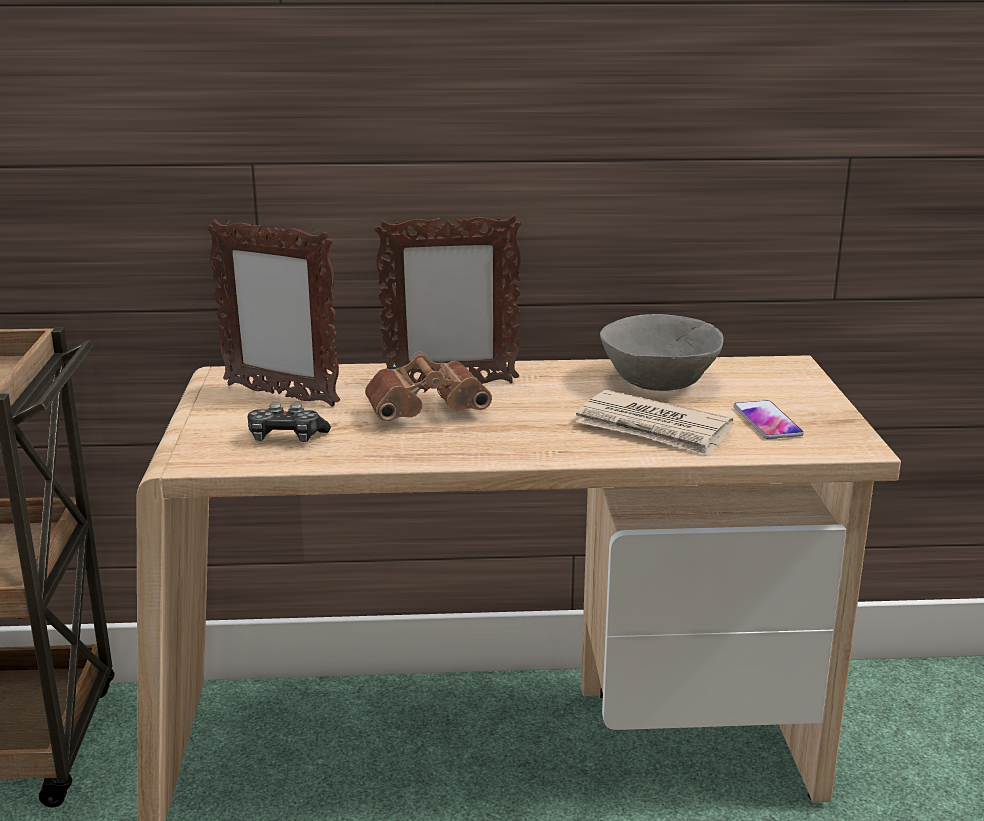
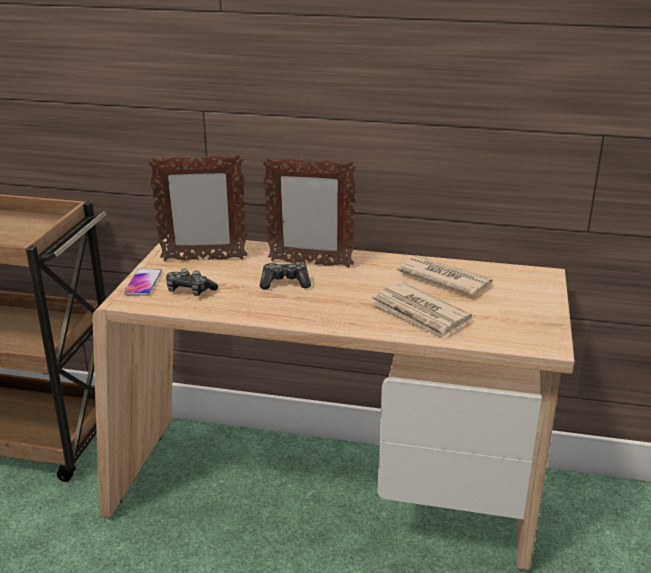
camera: 15 degrees right, 5 degrees up
(280, 395) = (203, 259): picture frame -> picture frame turned 45 degrees counterclockwise
(429, 412) = (285, 283): brown binoculars -> game controller
(657, 383) = (444, 278): grey bowl -> newspaper
(767, 421) = (499, 318): phone -> phone (143, 283)

